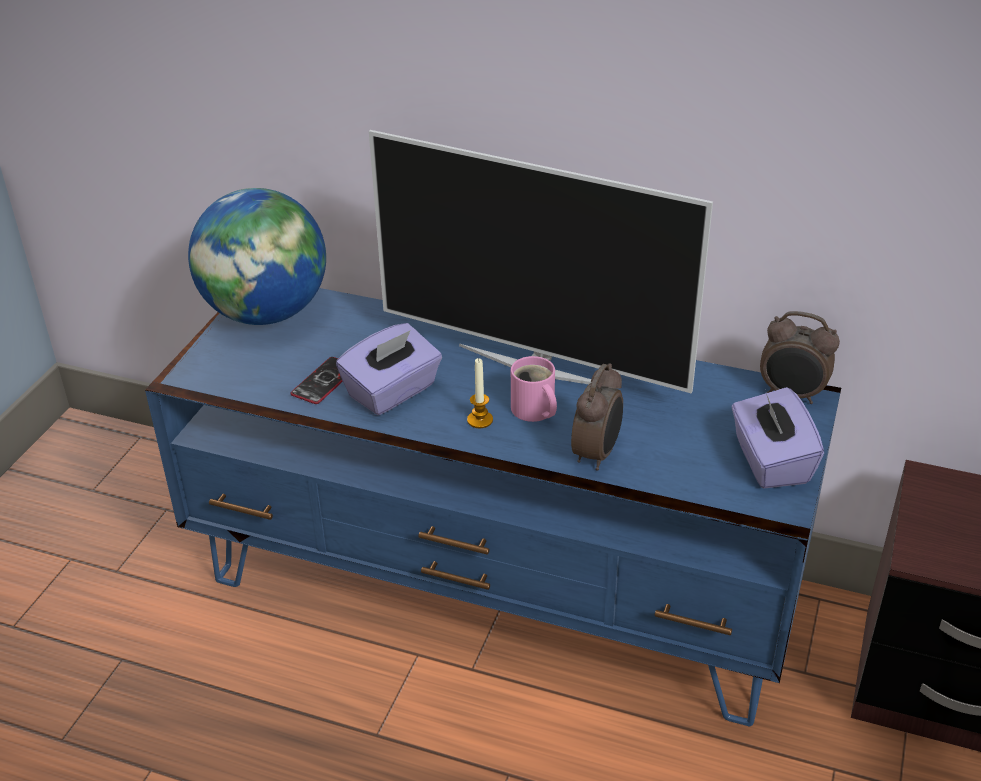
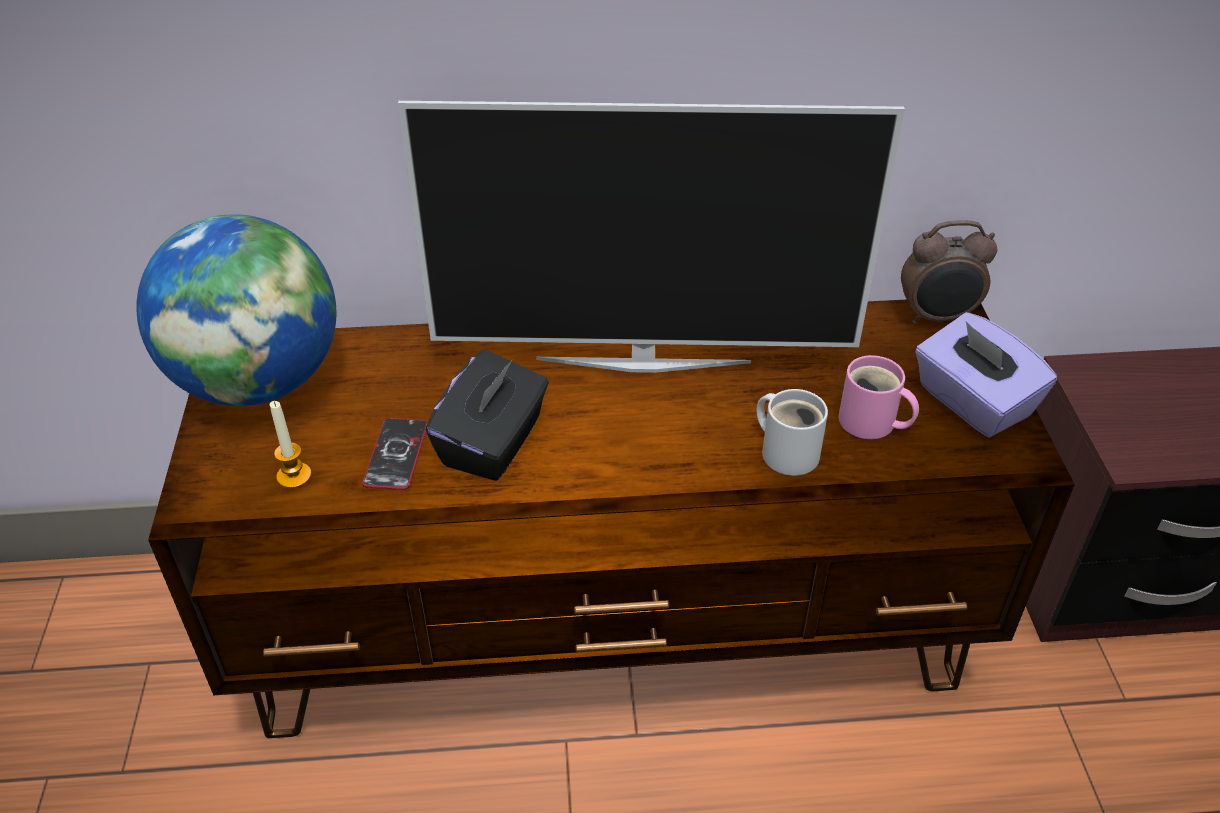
camera: 25 degrees left, 5 degrees up
(392, 392) = (493, 443): purple tissue box -> black tissue box
(480, 420) = (625, 449): candle -> candle (294, 476)
(496, 591) = (612, 630): blue tv stand -> brown tv stand
(533, 411) = (679, 418): pink mug -> pink mug (871, 424)
(597, 454) = (787, 451): alarm clock -> white mug

